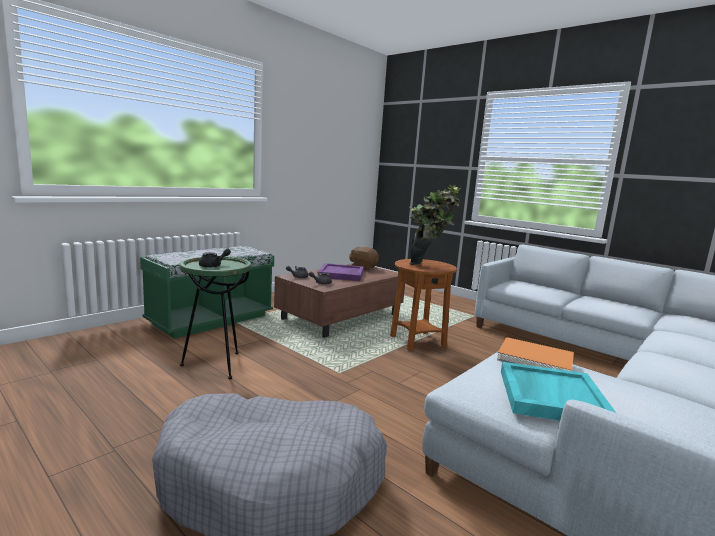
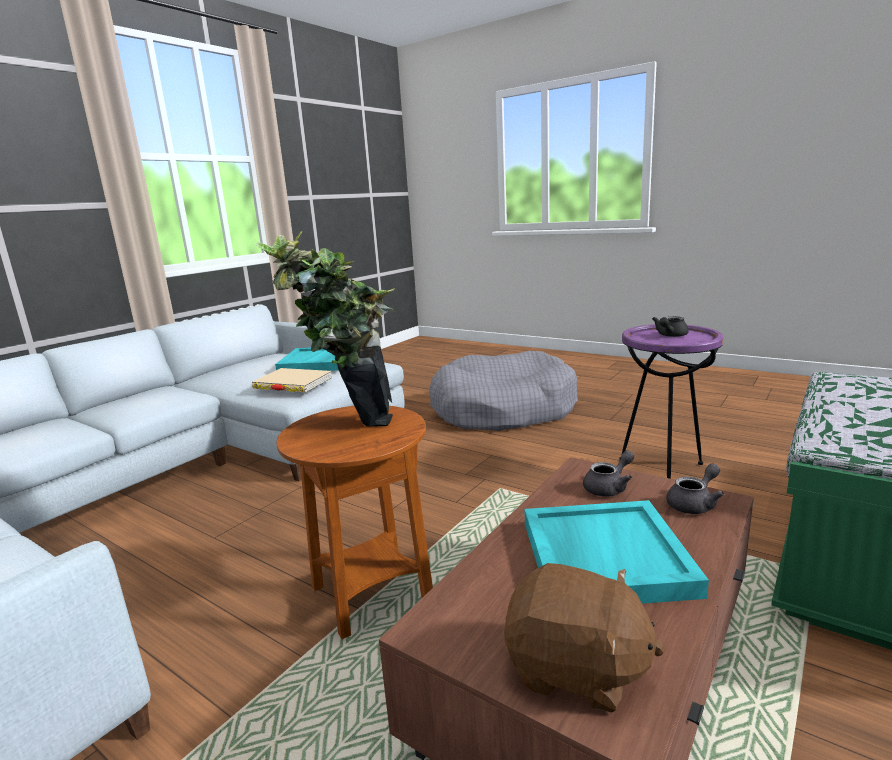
camera: 175 degrees right, 5 degrees up
(216, 365) = (662, 471): green side table -> purple side table
(341, 274) = (603, 556): purple tray -> turquoise tray
(535, 360) = (293, 384): orange book -> beige book

